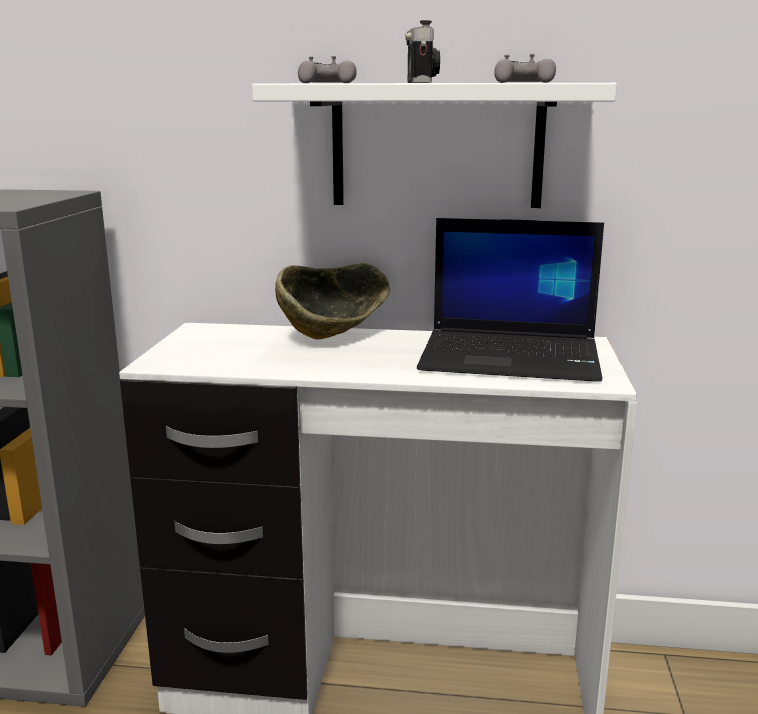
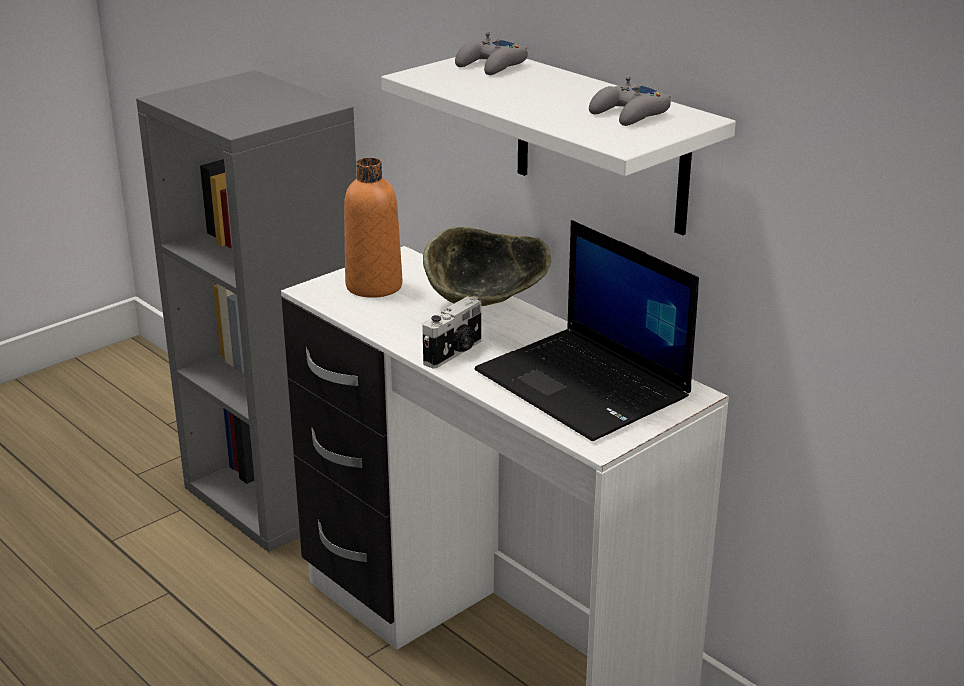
camera: 40 degrees right, 10 degrees up
(211, 348) = (374, 286): none -> orange bottle
(422, 82) = (529, 97): camera -> camera (455, 353)

